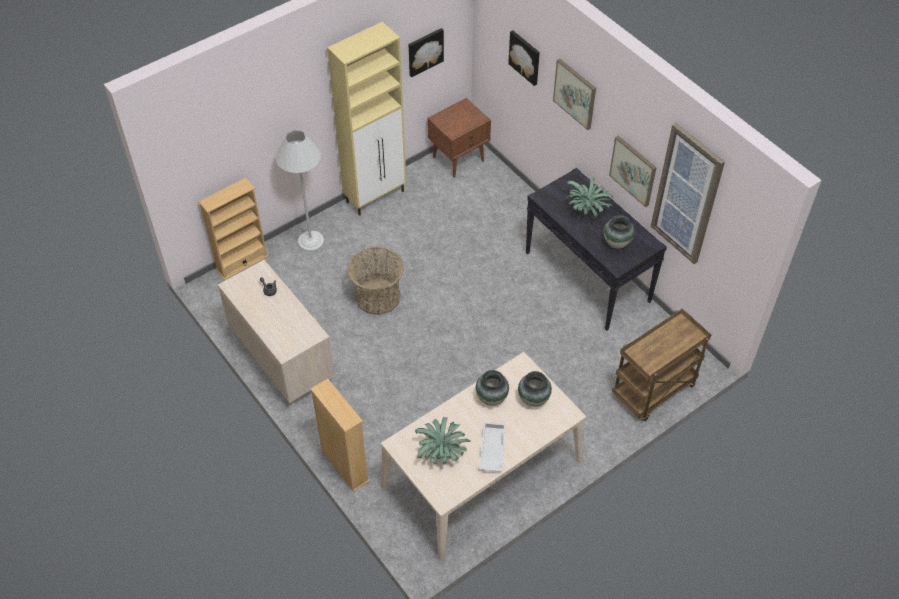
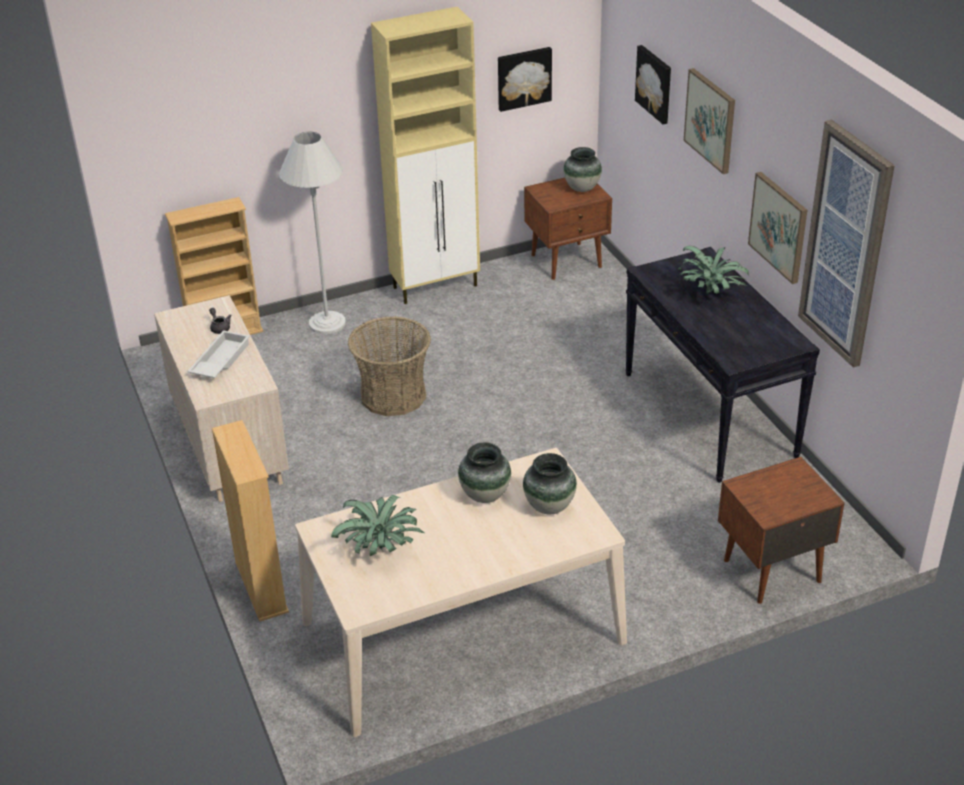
camera: 15 degrees right, 15 degrees down
(491, 449) = (459, 558): white tray -> white tray (219, 360)
(616, 242) = (742, 335): vase -> vase (581, 188)
(653, 392) = (770, 570): brown cart -> brown nightstand

